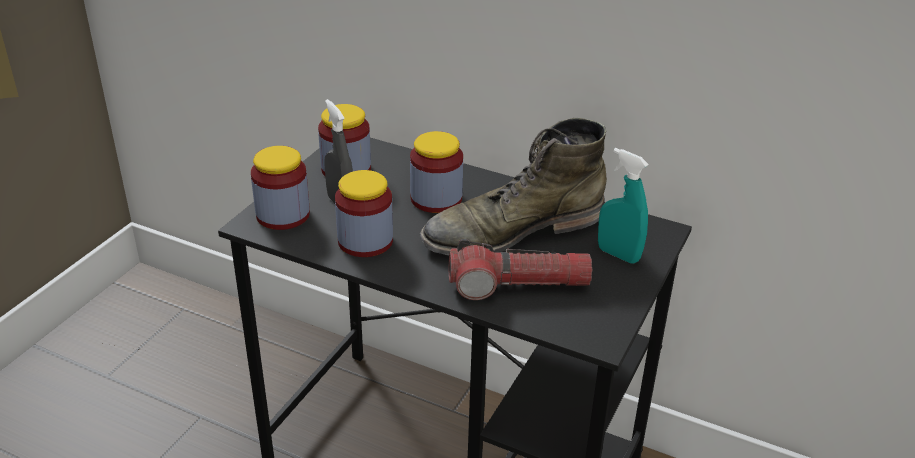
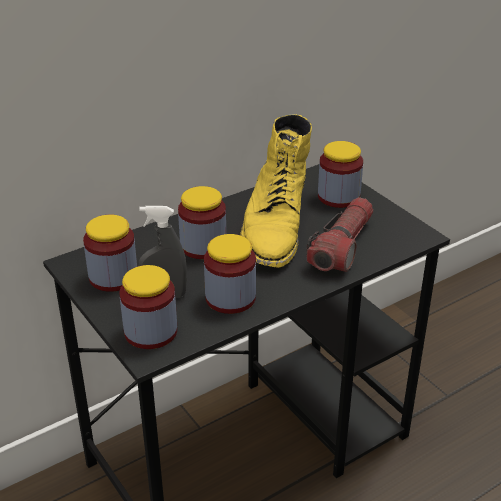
camera: 60 degrees left, 0 degrees up
(512, 230) = (275, 227): green boot -> yellow boot
(618, 254) = (338, 197): turquoise spray bottle -> jar

